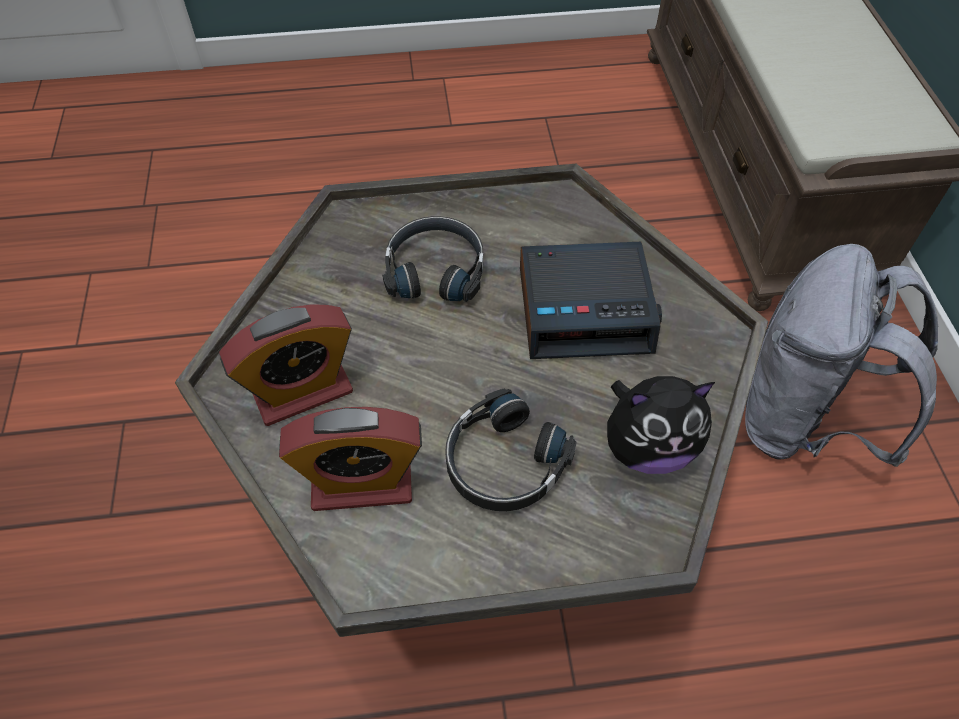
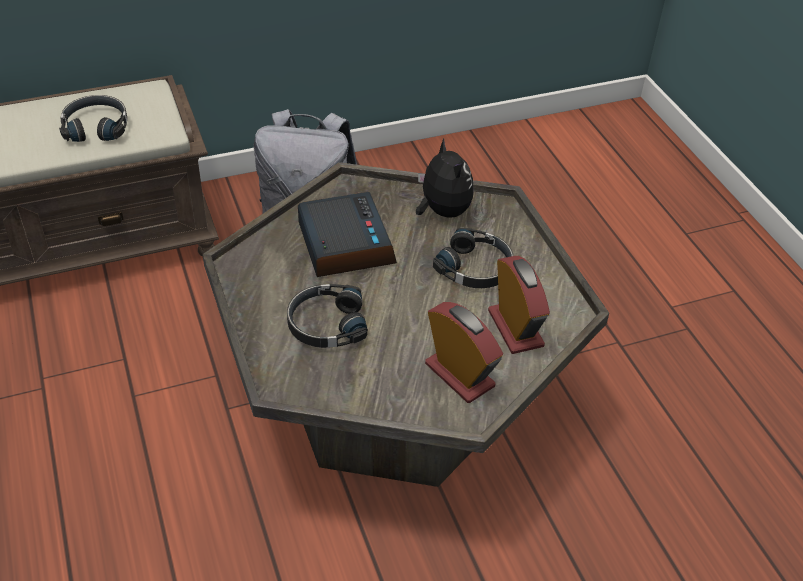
camera: 105 degrees left, 10 degrees down
(831, 81) = (96, 127): none -> black headphones

